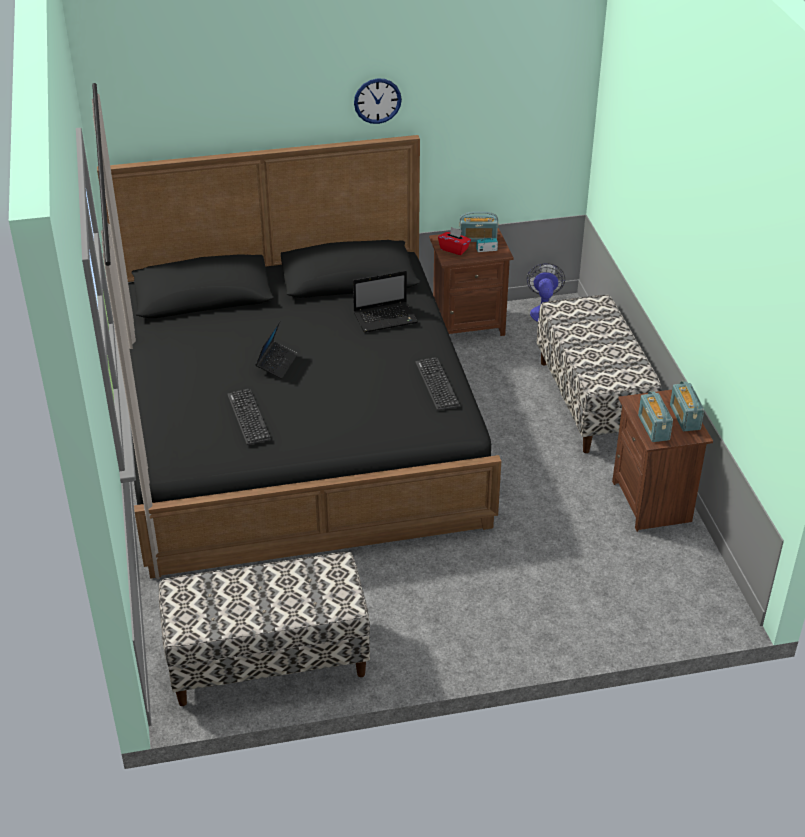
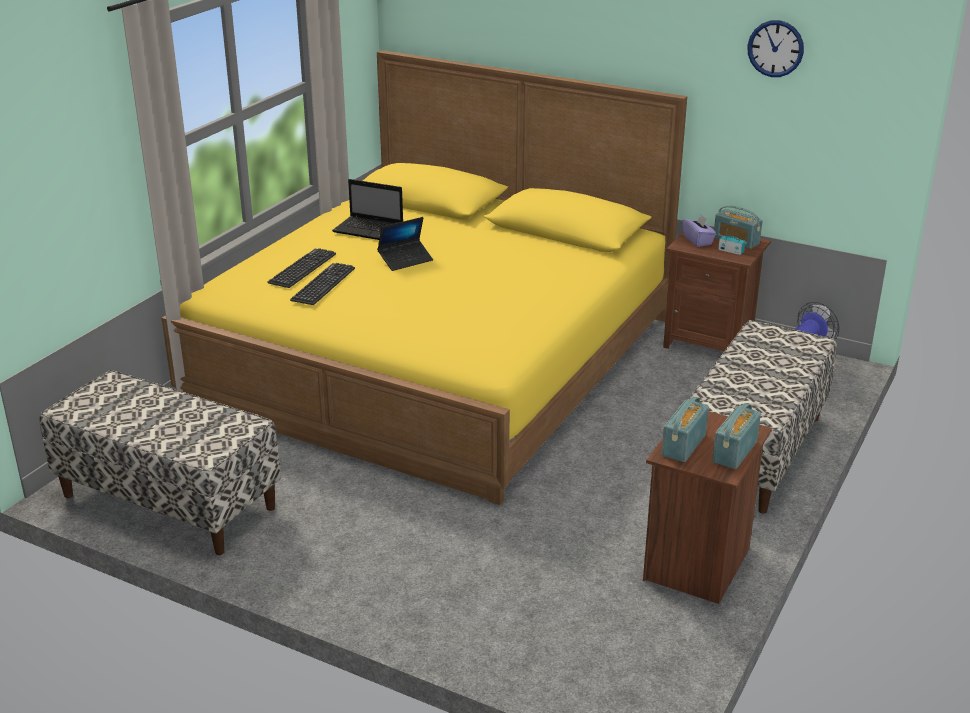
camera: 40 degrees right, 10 degrees down
(296, 431) = (437, 357): black bed -> yellow bed
(377, 100) = (650, 45): wall clock -> wall clock (775, 48)
(386, 318) = (551, 264): laptop -> laptop (370, 230)
(437, 384) = (518, 325): keyboard -> keyboard (302, 269)
(454, 249) = (698, 241): red tissue box -> purple tissue box

